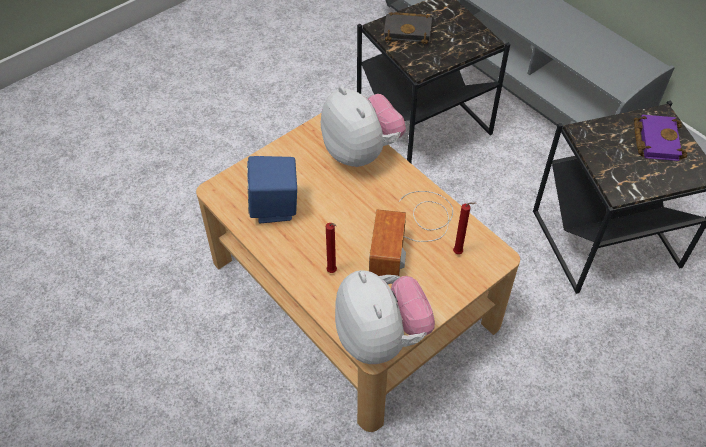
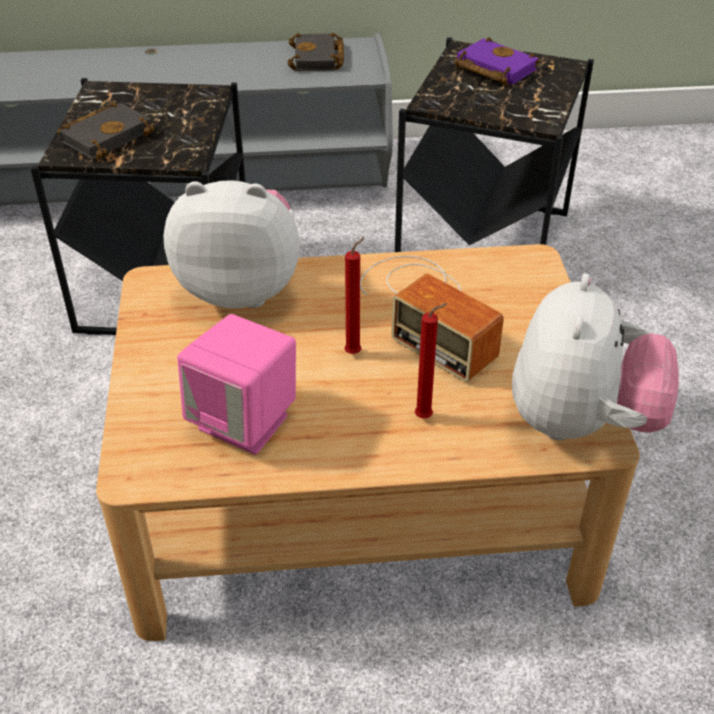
camera: 55 degrees left, 10 degrees down
(275, 208) = (245, 422): blue speaker -> pink speaker
(381, 338) = (581, 422): plush toy -> plush toy turned 90 degrees clockwise
(459, 253) = (499, 287): red candle -> red candle (355, 352)
(612, 58) = (318, 59): none -> black book

